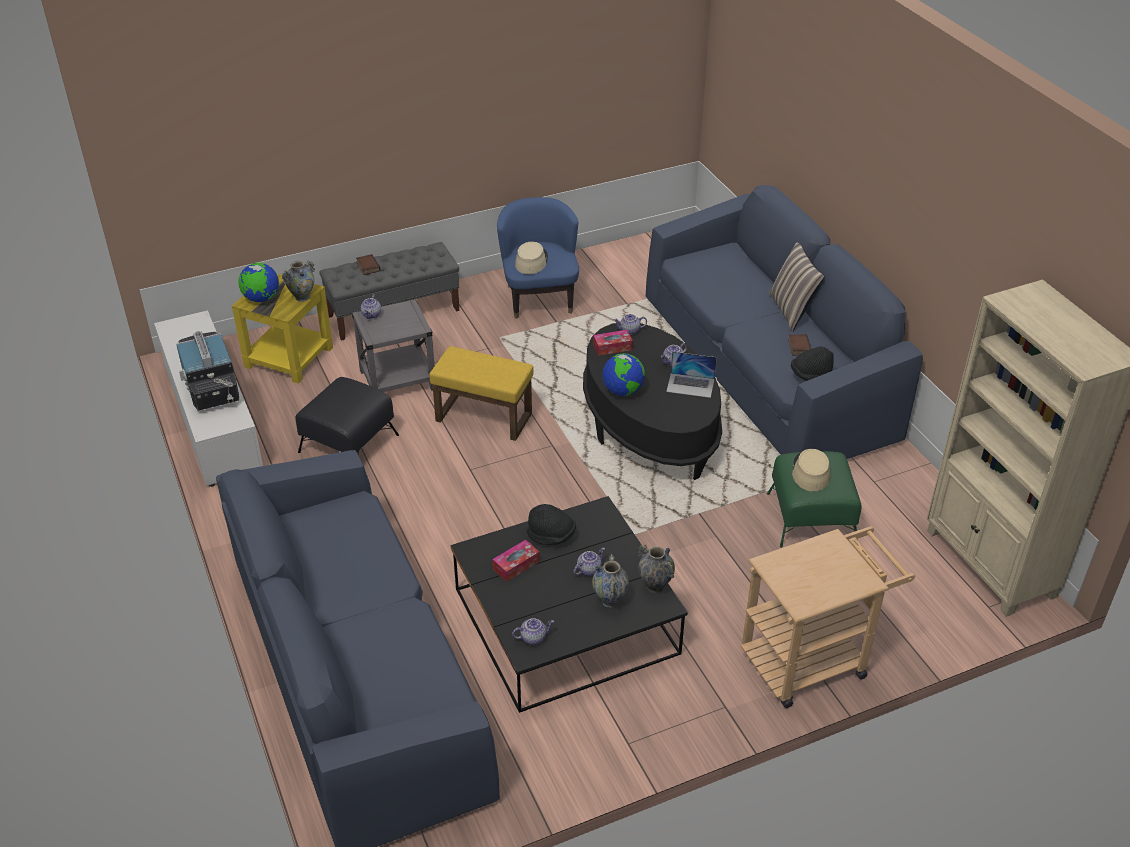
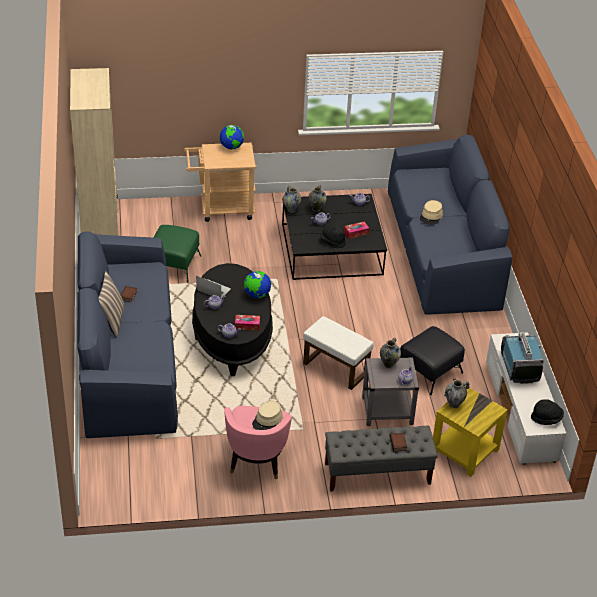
camera: 165 degrees left, 0 degrees up
(261, 299) = (484, 410): globe -> globe (231, 147)
(398, 329) = (389, 364): none -> vase
(485, 417) = (335, 368): yellow ottoman -> white ottoman
(539, 298) = (257, 460): blue armchair -> pink armchair
(810, 376) = (138, 274): black hat -> black hat (546, 419)
(810, 472) = (176, 239): beige hat -> beige hat (431, 216)

